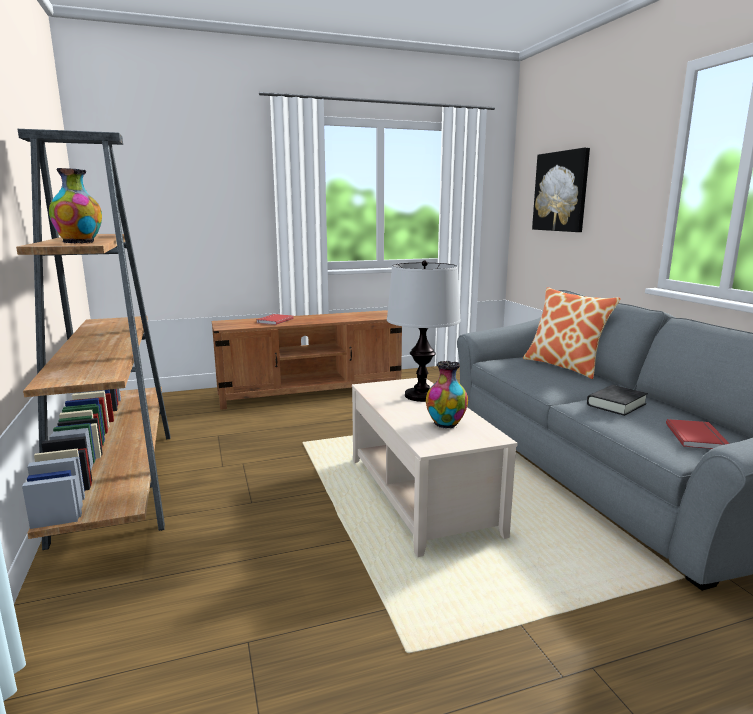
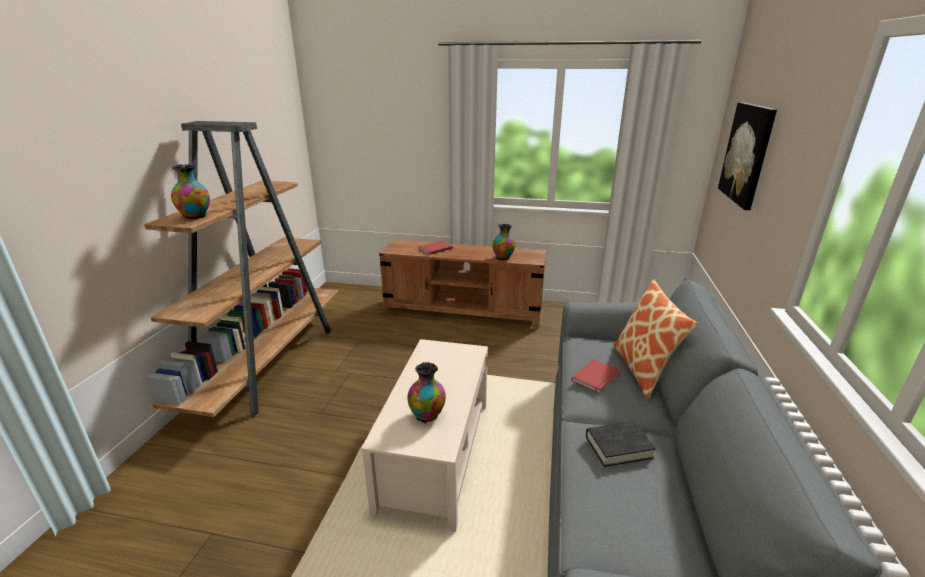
camera: 30 degrees right, 10 degrees up
(356, 318) = (503, 258): none -> vase
(421, 396) = (453, 371): table lamp -> none
(698, 437) = (641, 531): red book -> red book (597, 378)

